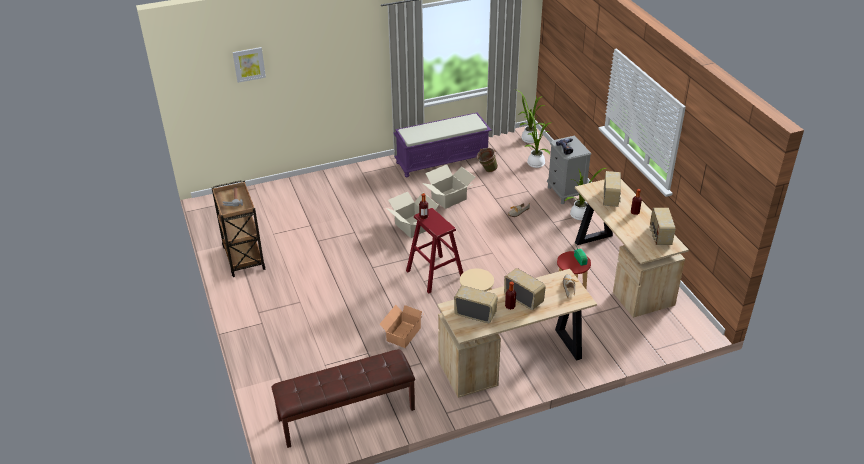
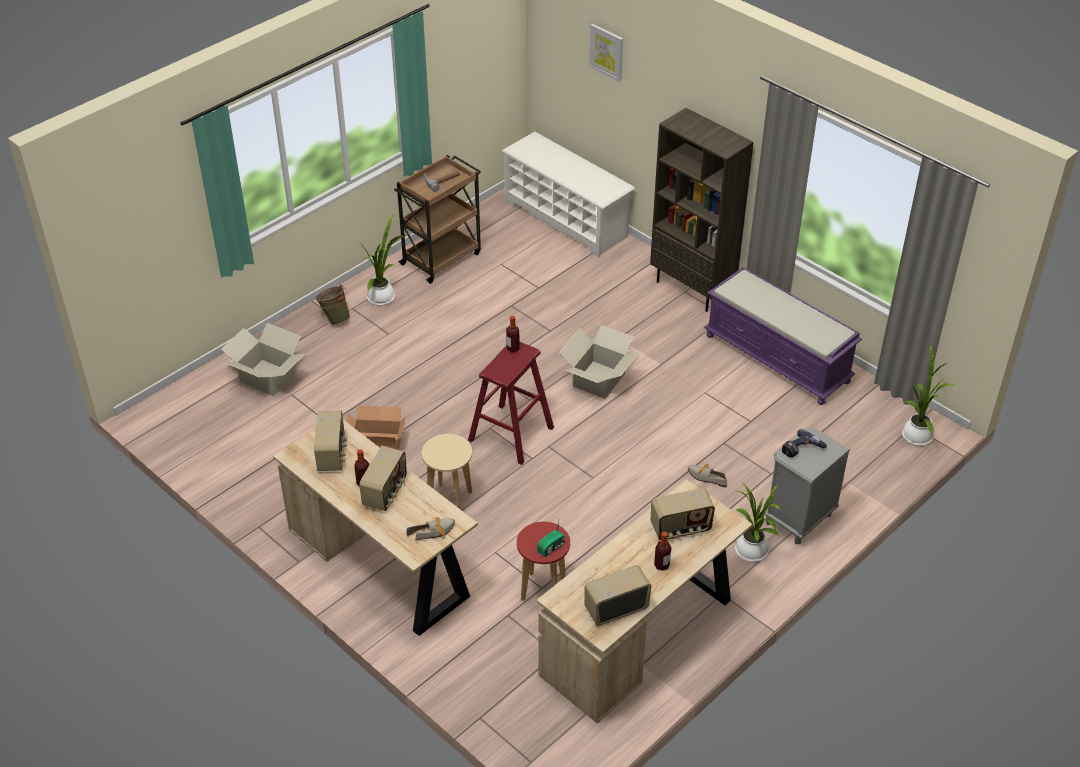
camera: 65 degrees right, 5 degrees up
(255, 195) = (566, 219): none -> white shoe rack
(346, 414) = (220, 441): brown bench -> none
(362, 169) = (692, 289): none -> brown bookcase
(448, 198) = (688, 394): cardboard box -> cardboard box (268, 377)
(486, 170) = (789, 412): green bucket -> green bucket (335, 318)
(535, 162) = (854, 461): potted plant -> potted plant (383, 296)

